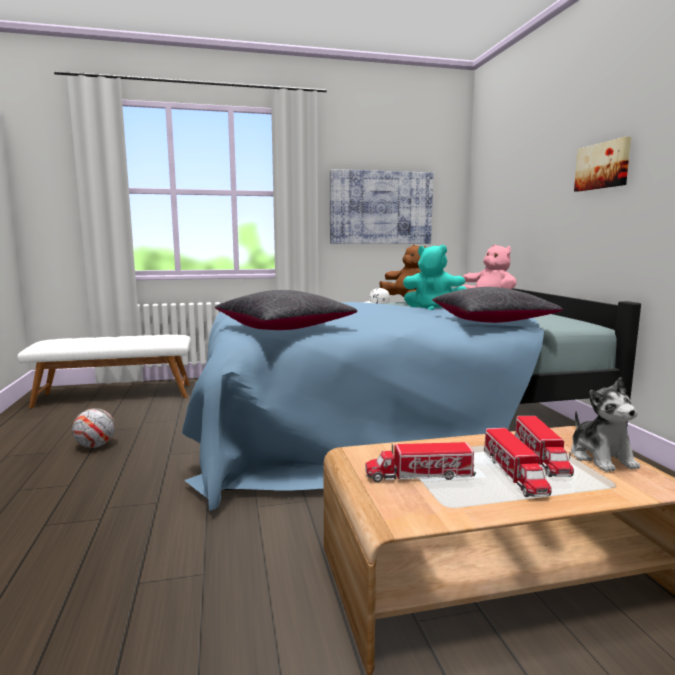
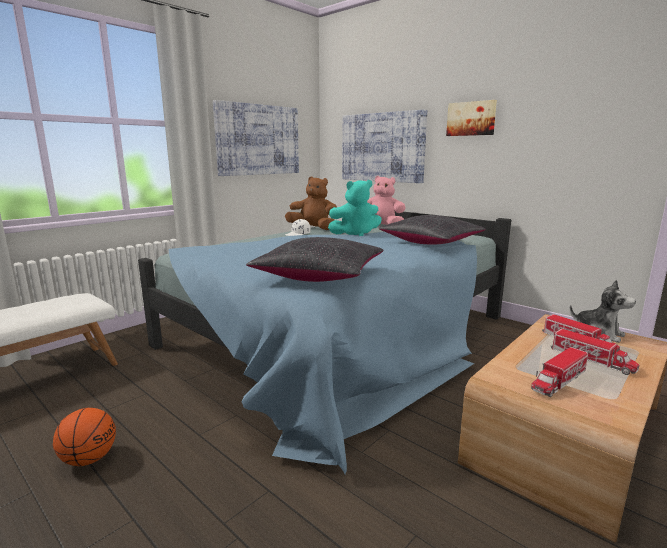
camera: 35 degrees left, 5 degrees up
(95, 446) = (89, 458): football -> basketball
(518, 211) = (382, 147): none -> picture

